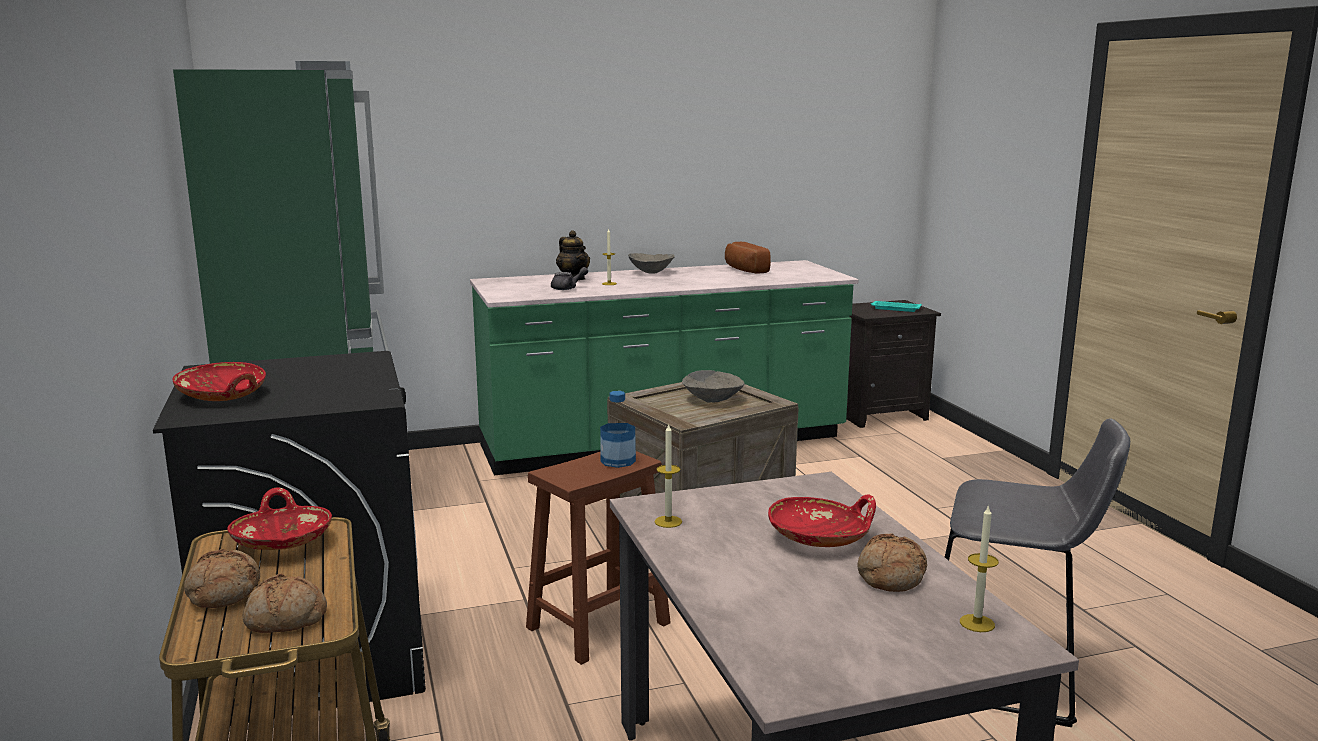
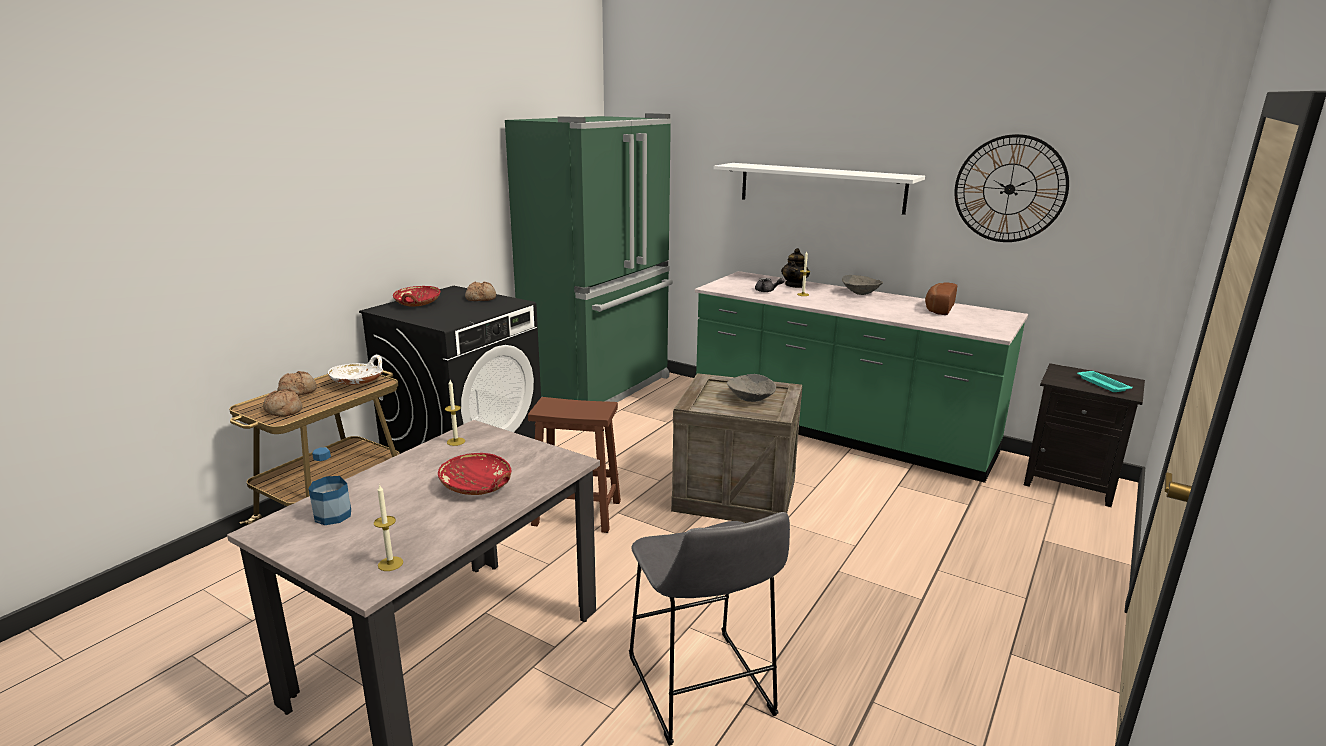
camera: 50 degrees right, 5 degrees up
(282, 541) = (358, 381): red bowl -> white bowl
(572, 153) = (820, 187): none -> white shelf
(618, 461) = (589, 410): bottle -> bottle (333, 515)
(773, 135) = (1009, 189): none -> wall clock
(889, 576) = (438, 520): bread -> bread (481, 298)

